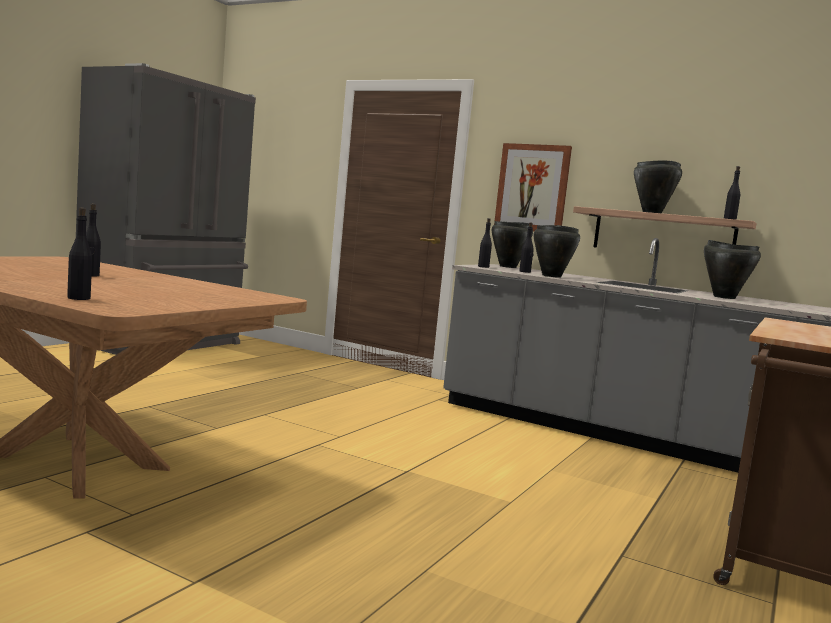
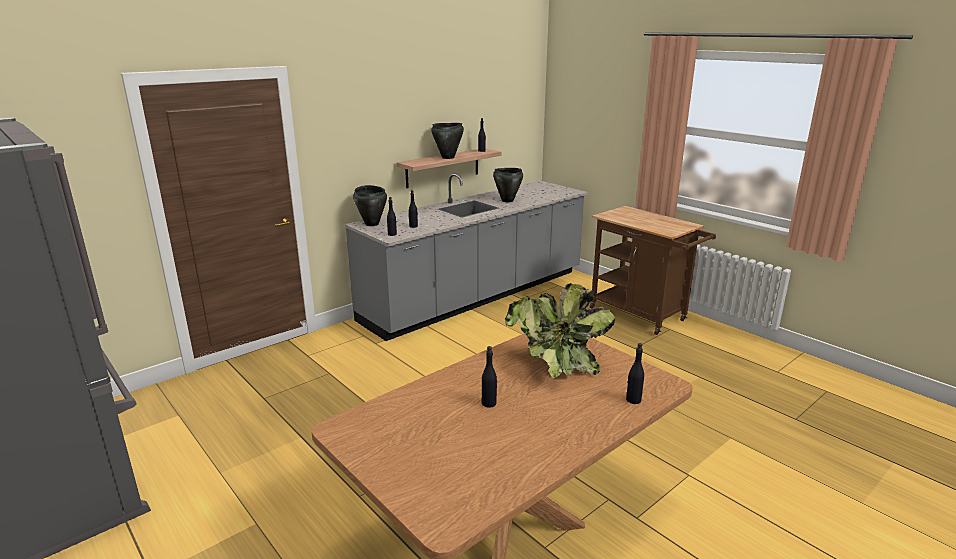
camera: 70 degrees left, 15 degrees up
(176, 290) = (553, 366): none -> potted plant
(532, 188) = (357, 155): picture -> none
(552, 276) = (438, 223): black cooking pot -> none

